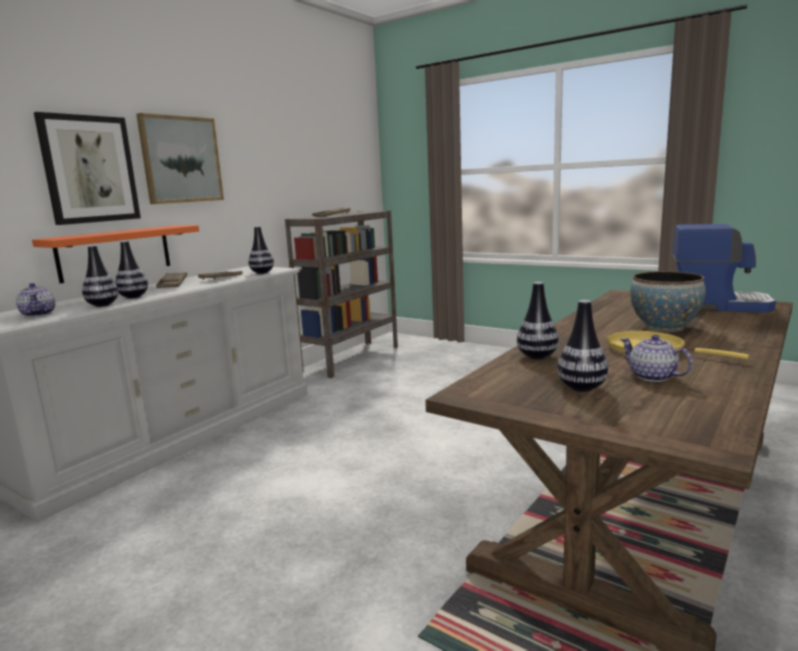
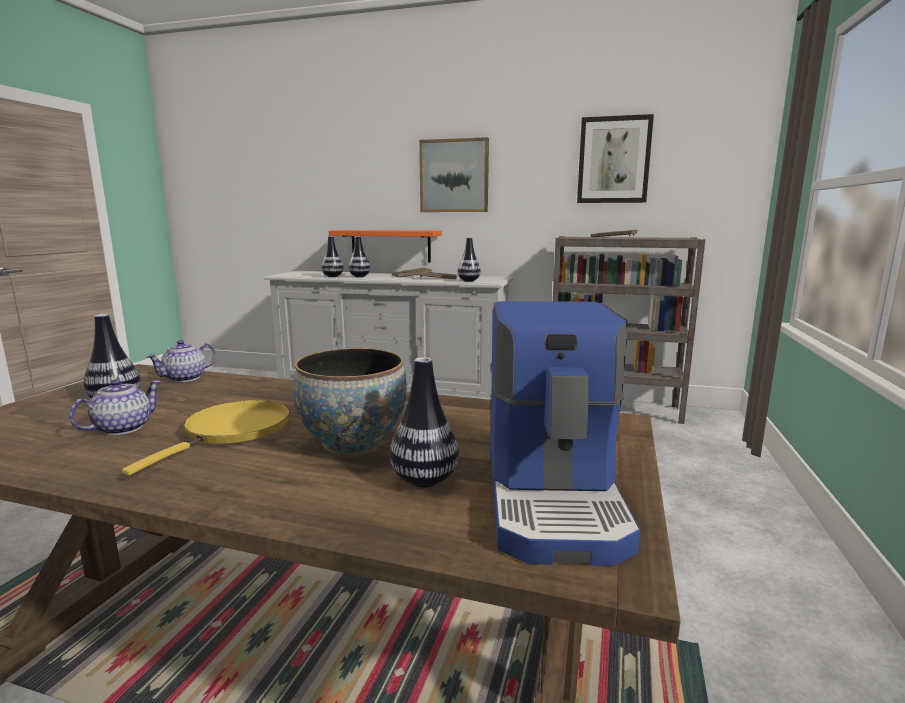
camera: 70 degrees right, 0 degrees up
(39, 314) = (309, 274): teapot -> teapot (186, 378)
(89, 169) = (381, 185): picture -> picture (613, 160)
(537, 356) = (231, 385): vase -> vase (424, 480)

